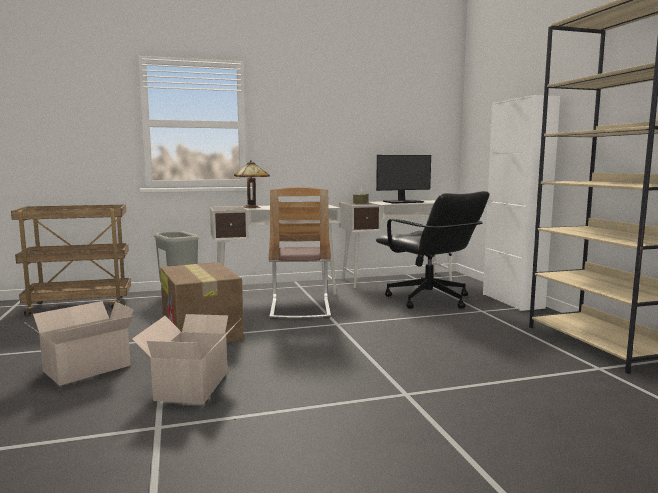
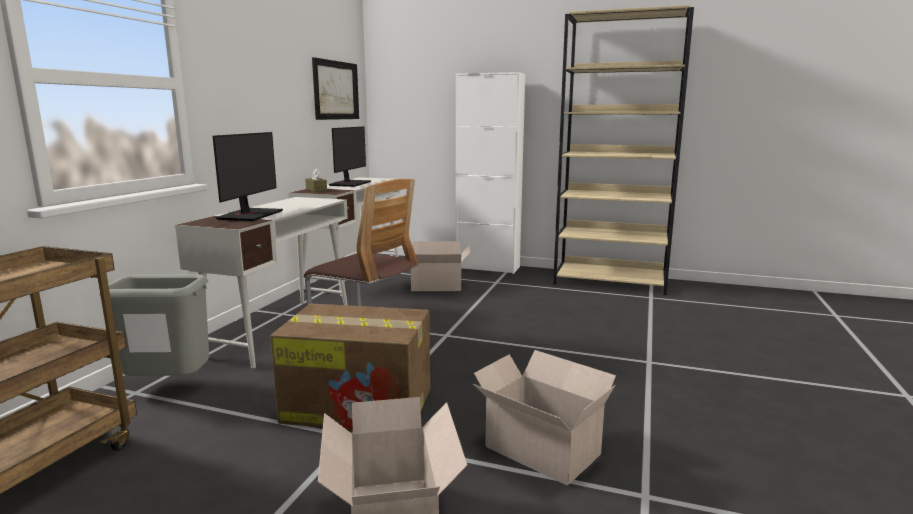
camera: 55 degrees left, 5 degrees up
(252, 207) = (249, 215): table lamp -> monitor
(412, 125) = (335, 90): none -> picture
(429, 300) = (438, 286): black office chair -> cardboard box

